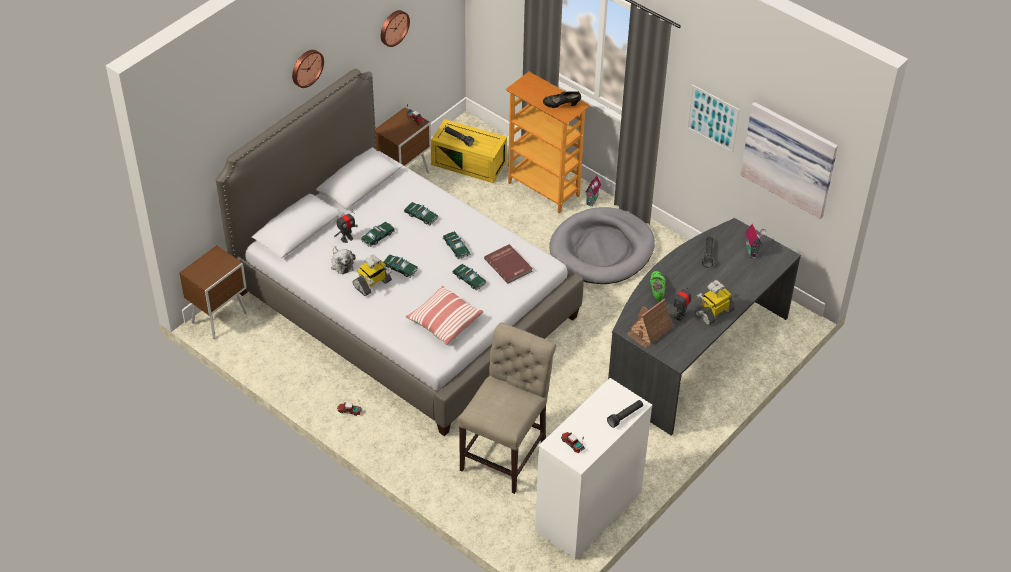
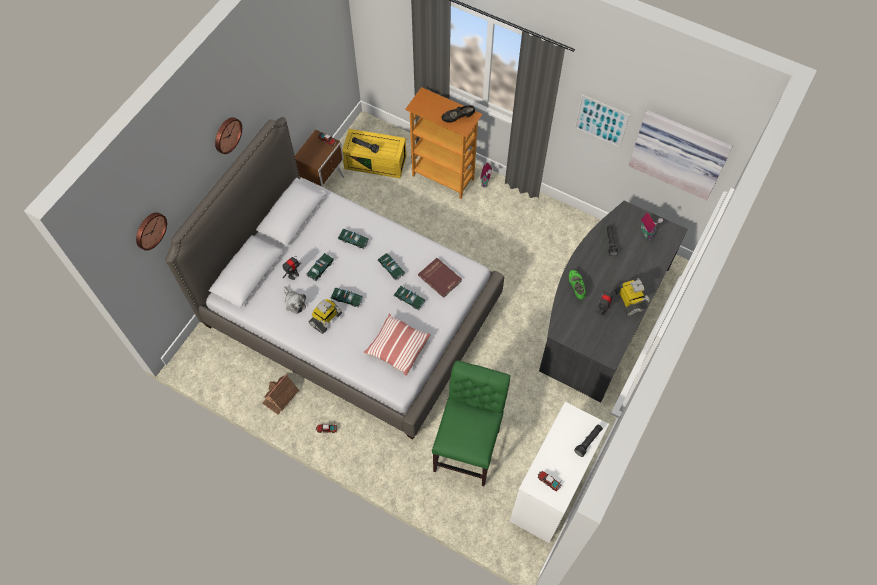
camera: 10 degrees left, 15 degrees up
(221, 318) = (196, 354): brown nightstand -> none
(393, 27) = (296, 71): wall clock -> wall clock (149, 230)
(506, 453) = (468, 446): beige chair -> green chair
(602, 250) = (504, 228): grey dog bed -> none
(649, 330) = (579, 331): toy house -> toy house (280, 396)
(714, 312) = (629, 301): toy robot -> toy robot turned 120 degrees clockwise

